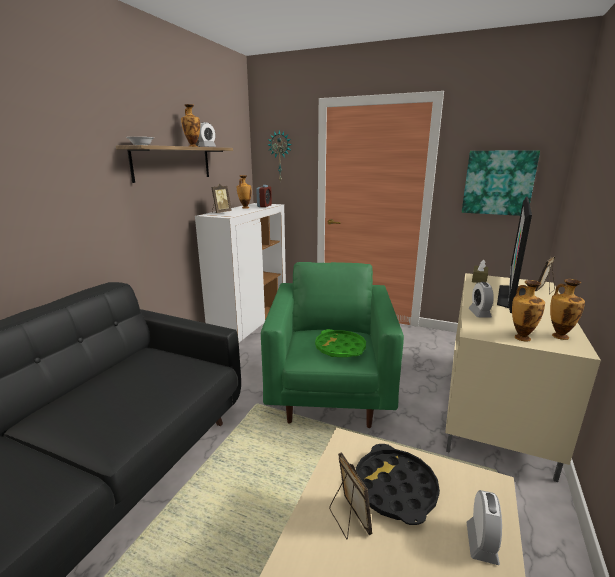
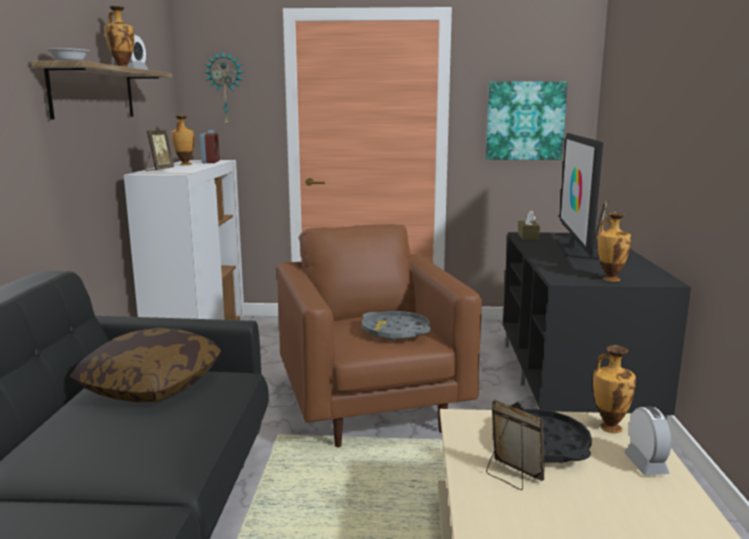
camera: 20 degrees left, 5 degrees down
(155, 367) = (152, 385): none -> pillow
(330, 392) = (372, 406): green armchair -> brown armchair
(340, 348) = (395, 331): green tray -> grey tray
(479, 313) = (554, 265): alarm clock -> none
(496, 406) = (573, 386): beige tv stand -> black tv stand
(559, 336) = (643, 274): vase -> vase (609, 427)

